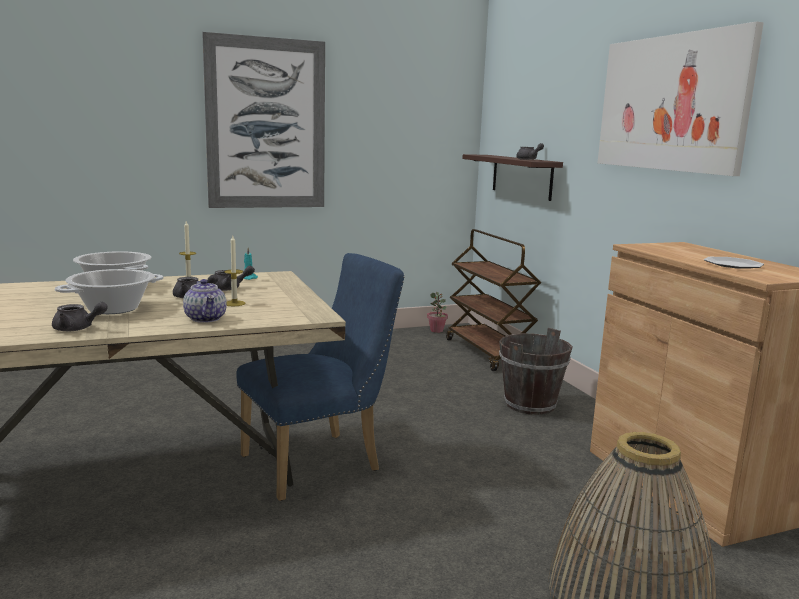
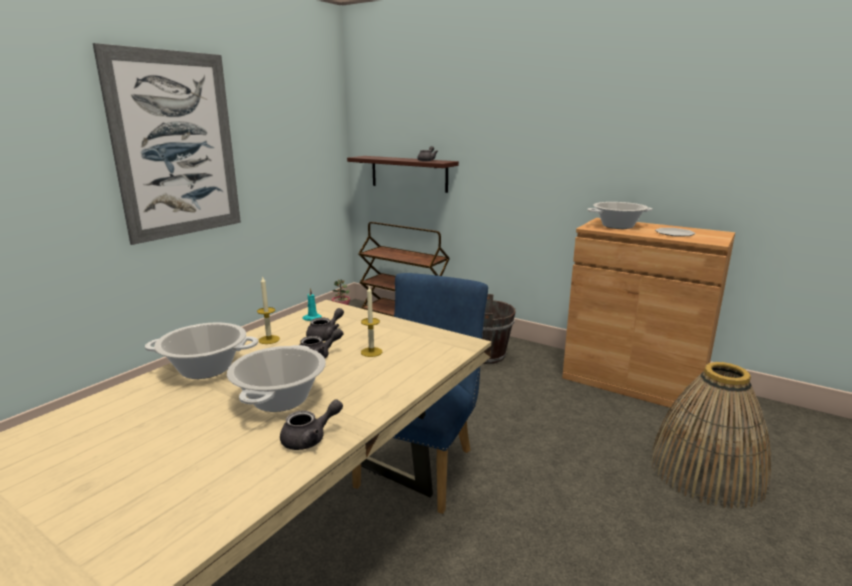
camera: 35 degrees left, 5 degrees up
(206, 319) = (392, 378): teapot -> none
(671, 103) = (571, 117): picture -> none
(677, 250) = (617, 226): none -> cooking pot

